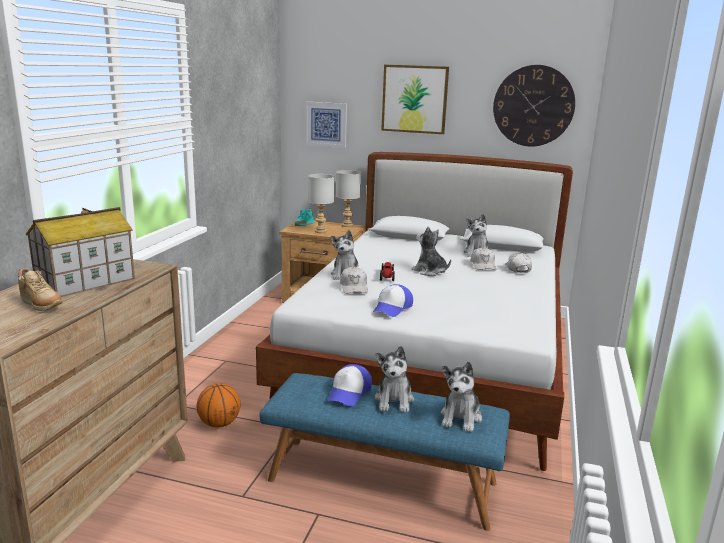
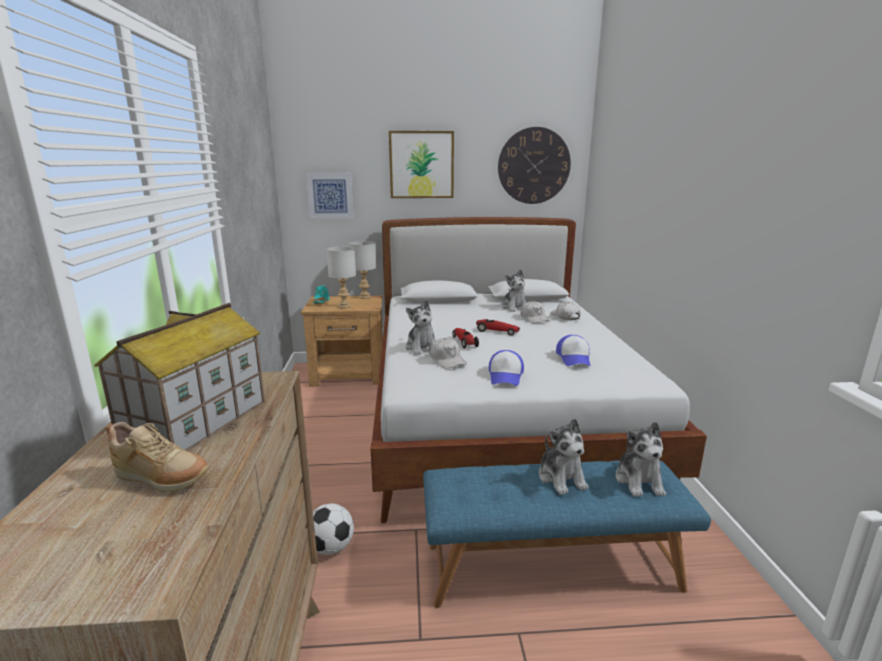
camera: 20 degrees left, 0 degrees up
(219, 423) = (331, 547): basketball -> football
(349, 392) = (511, 481): cap -> cap (574, 358)
(430, 271) = (497, 331): plush toy -> toy car

